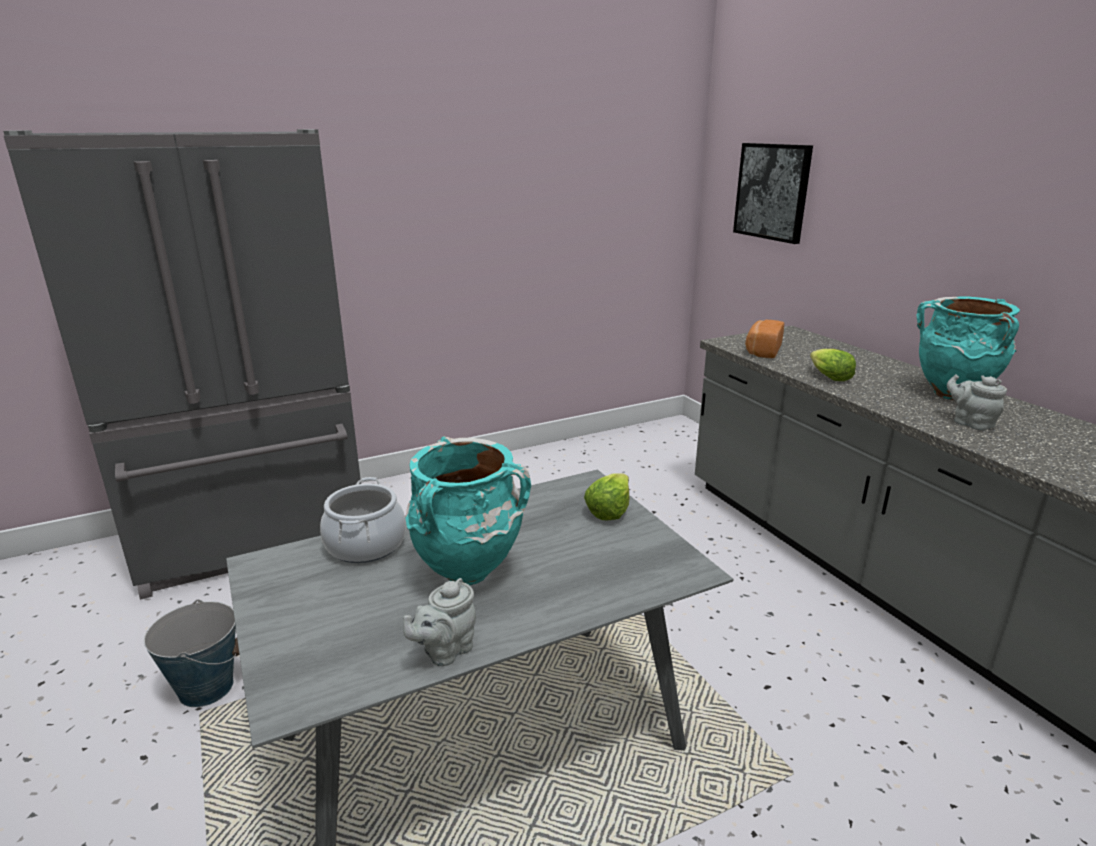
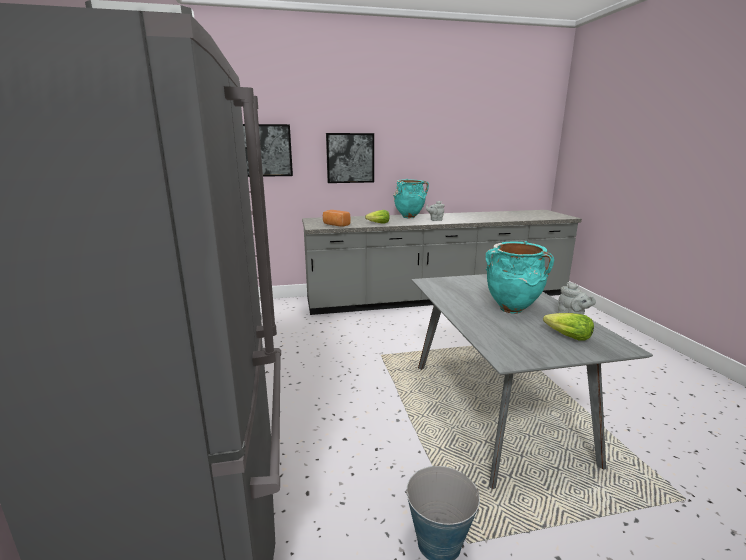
camera: 75 degrees left, 5 degrees down
(365, 544) = (484, 330): cooking pot -> none
(608, 510) = (454, 281): lettuce -> lettuce (567, 337)
(902, 225) = (350, 158): none -> picture

